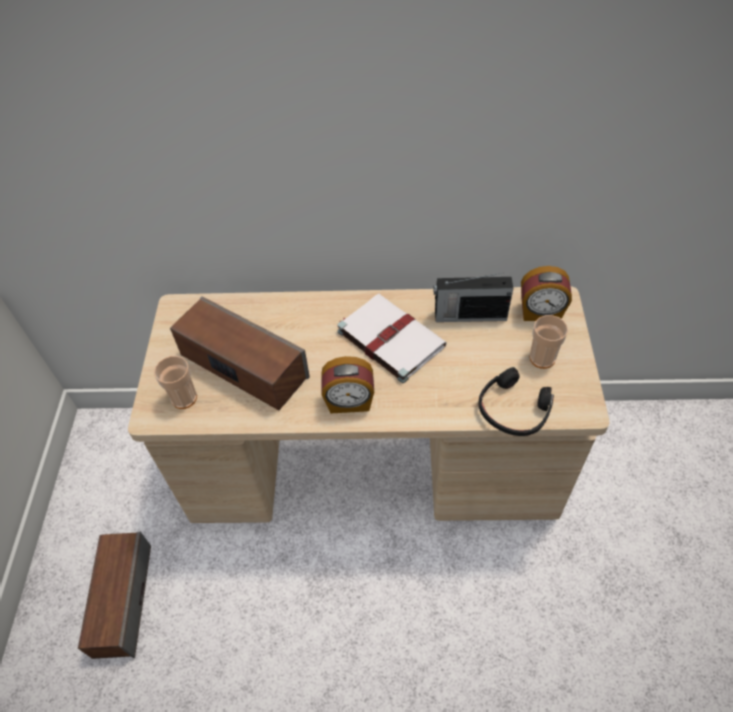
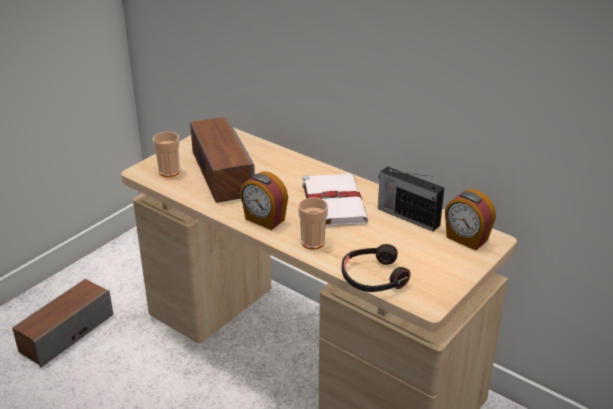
camera: 35 degrees right, 20 degrees down
(542, 358) = (433, 263): cup -> cup (312, 242)

